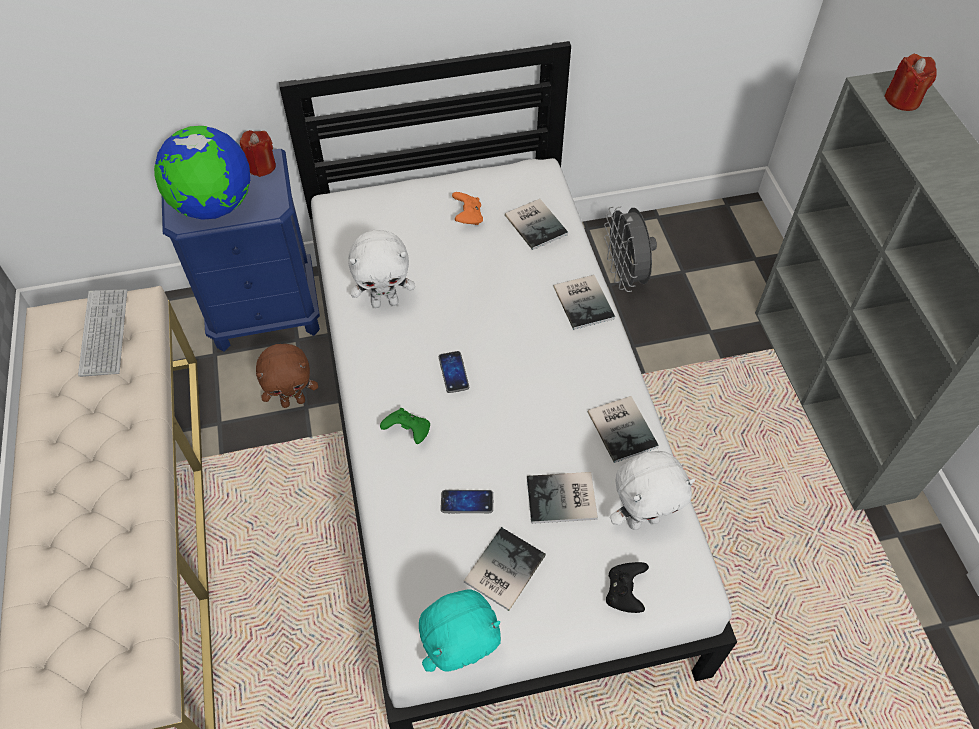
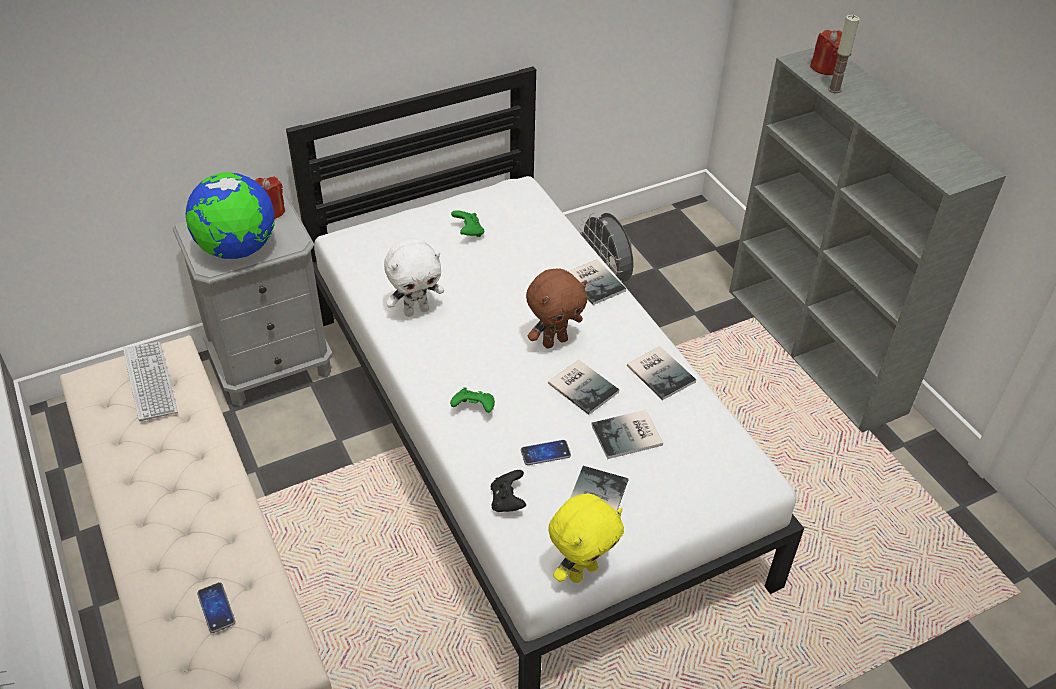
camera: 15 degrees left, 10 degrees down
(266, 312) = (272, 365): blue nightstand -> grey nightstand
(293, 401) = (325, 437): brown plush toy -> brown plush toy (554, 341)
(453, 372) = (499, 355): phone -> phone (216, 608)
(462, 656) = (582, 571): turquoise plush toy -> yellow plush toy
(468, 217) = (468, 232): orange game controller -> green game controller
(536, 223) = (532, 227): book -> book (583, 386)
(625, 592) = (705, 495): black game controller -> black game controller (507, 501)
(642, 519) = (701, 438): white plush toy -> none
(905, 132) = (834, 89): none -> candle

